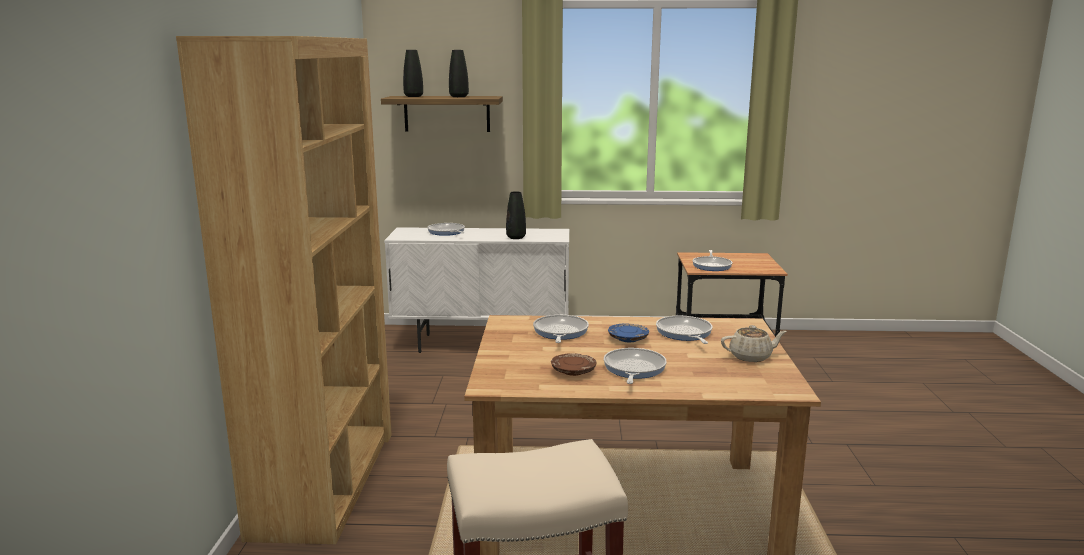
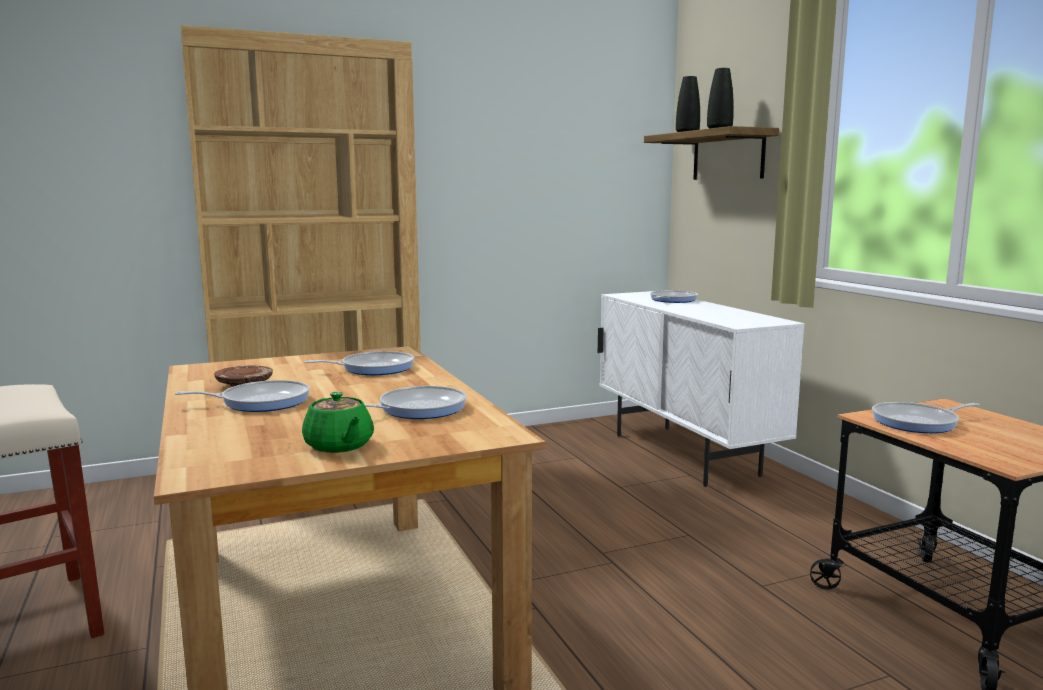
camera: 65 degrees right, 5 degrees down
(516, 237) = (704, 315): black vase -> none
(627, 339) = (371, 390): blue plate -> none
(751, 357) = (339, 446): beige teapot -> green teapot

